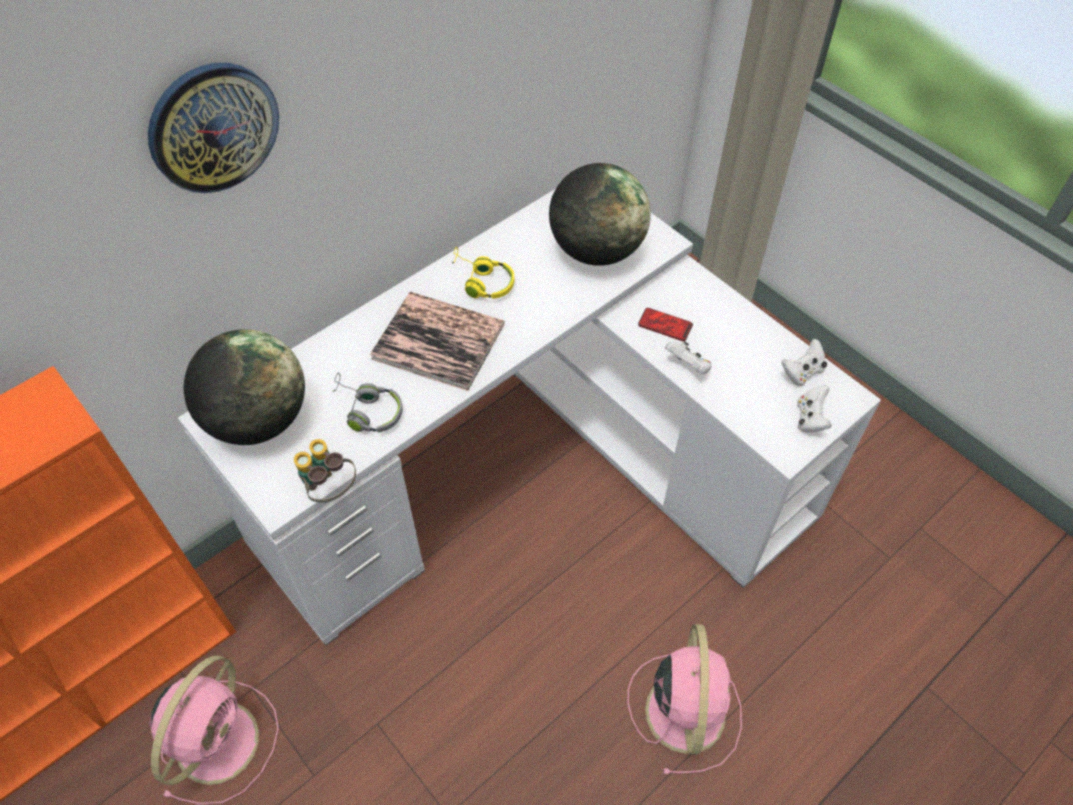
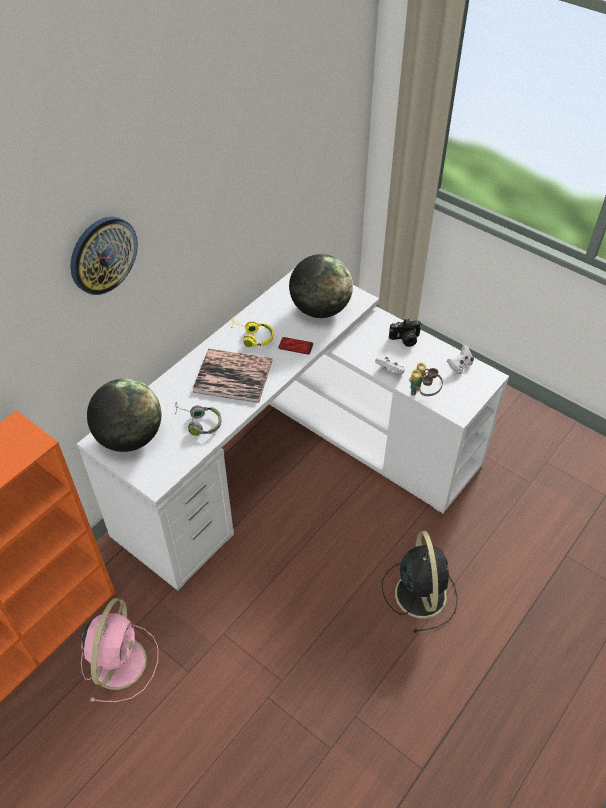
camera: 10 degrees left, 5 degrees down
(330, 489) = (186, 471): binoculars -> binoculars (423, 393)
(665, 325) = (371, 349): phone -> phone (295, 346)
(685, 709) = (420, 592): pink fan -> black fan
(722, 316) = (405, 340): none -> camera
(810, 418) = (469, 392): white game controller -> none

